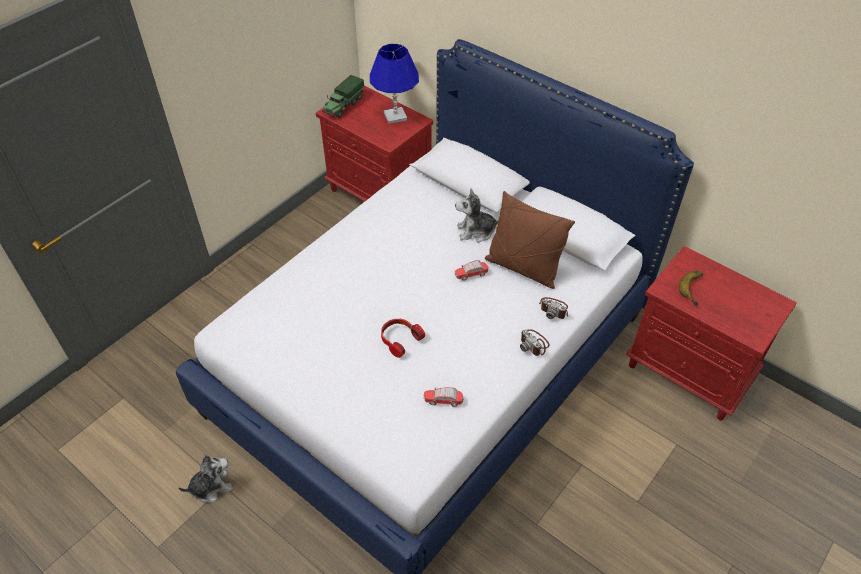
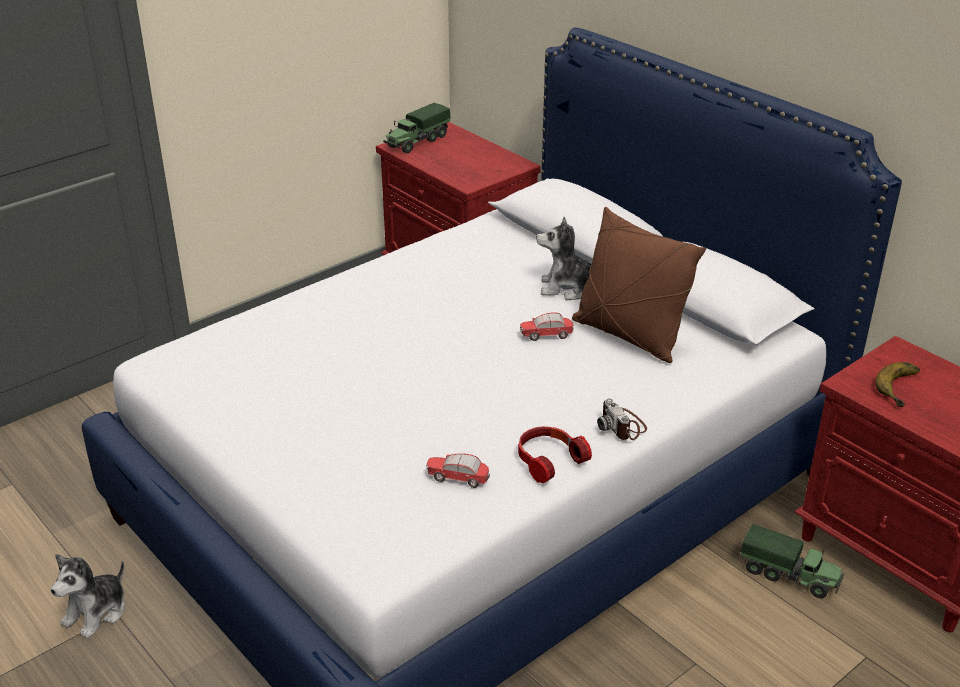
camera: 10 degrees right, 15 degrees down
(211, 486) = (96, 612): plush toy -> plush toy turned 135 degrees clockwise
(395, 116) = (487, 157): blue table lamp -> none
(399, 339) = (413, 398): headphones -> headphones (548, 460)
(554, 309) = (665, 388): camera -> none
(626, 394) = (789, 576): none -> toy truck

